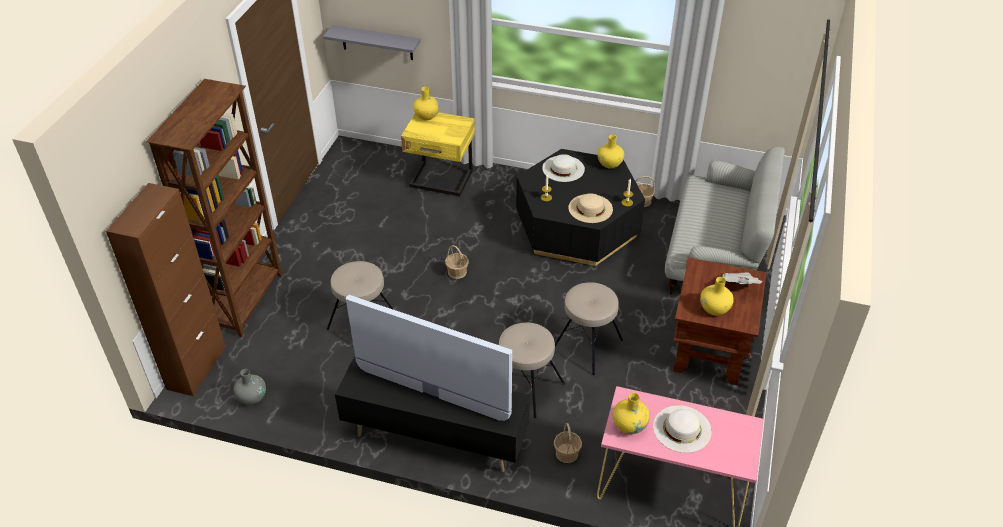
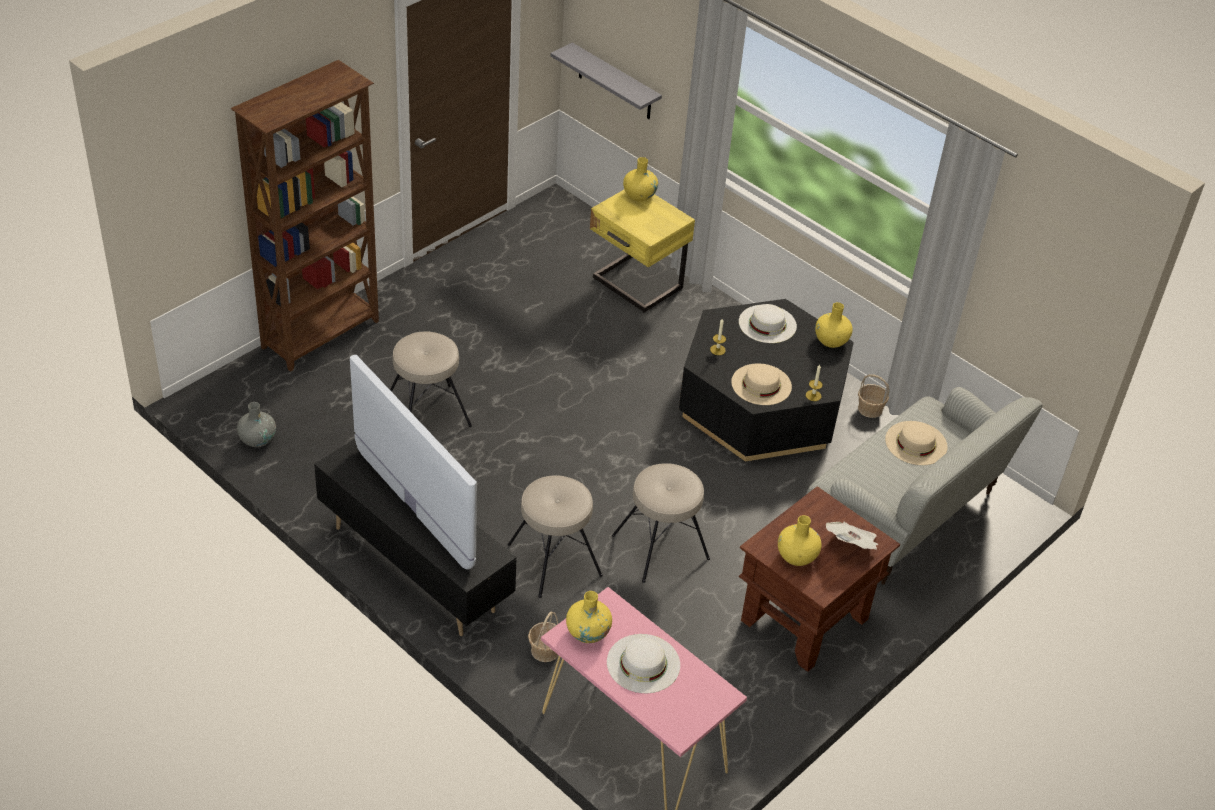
camera: 25 degrees right, 0 degrees up
(196, 367) = (223, 384): brown cabinet -> none
(457, 272) = (574, 399): basket -> none
(709, 206) = (916, 443): none -> beige hat

